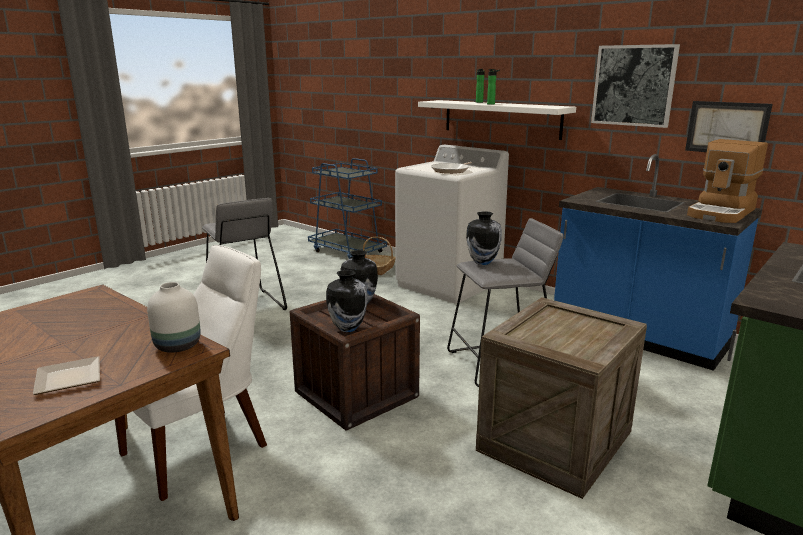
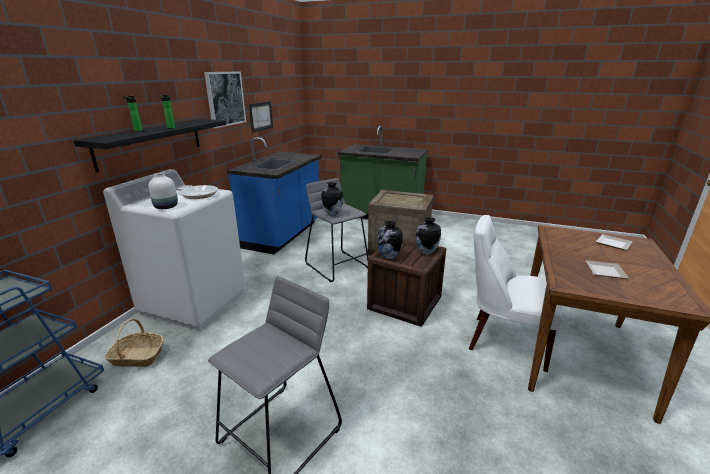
camera: 110 degrees left, 5 degrees up
(53, 326) = (607, 272): none -> plate
(178, 346) = (556, 233): white vase -> white vase (166, 207)
(501, 119) = (151, 142): white shelf -> black shelf
(722, 213) = (292, 155): coffee machine -> none

